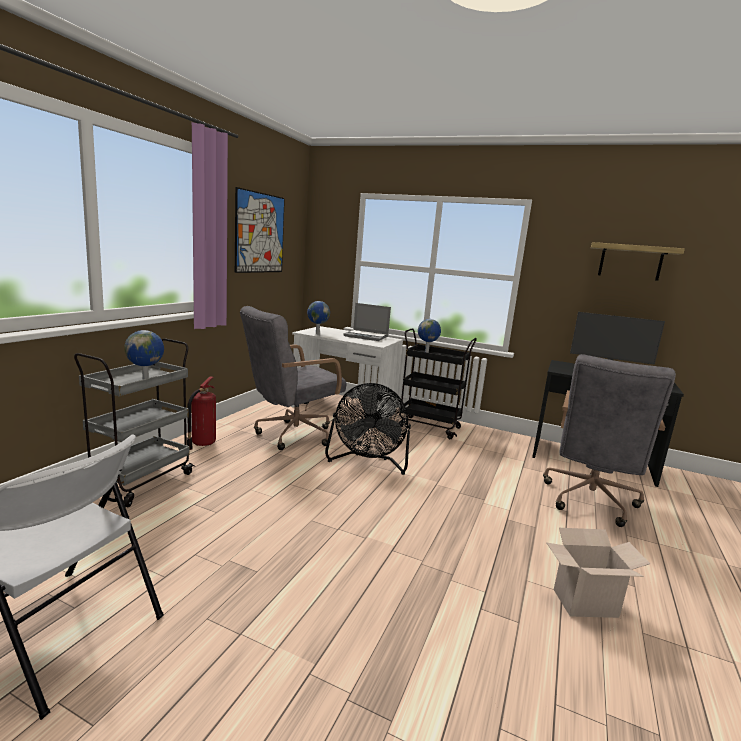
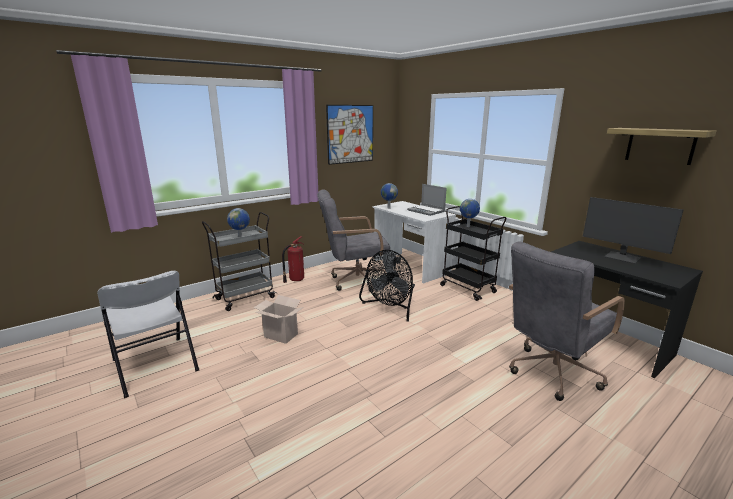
camera: 30 degrees right, 5 degrees up
(584, 604) = (449, 443): cardboard box -> cardboard box (279, 335)

